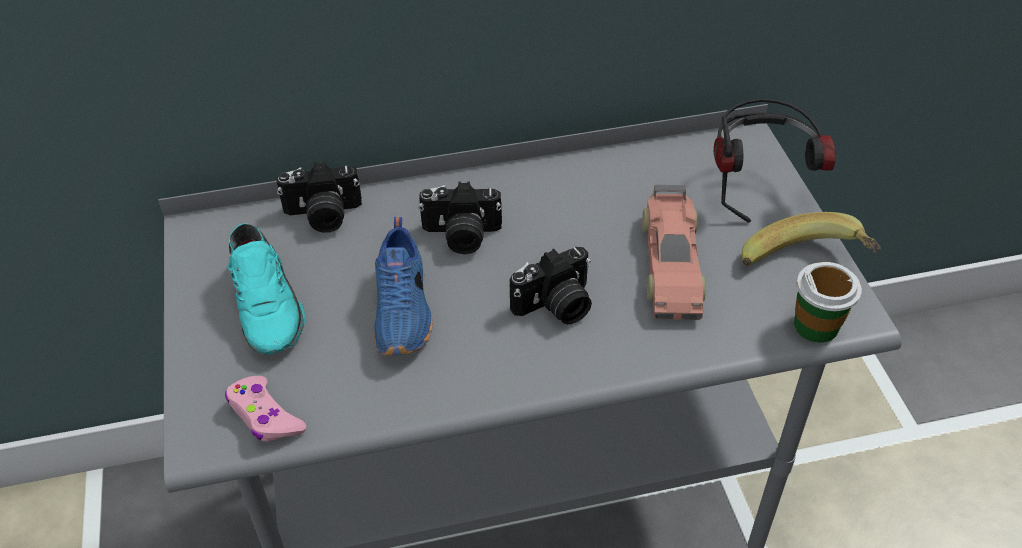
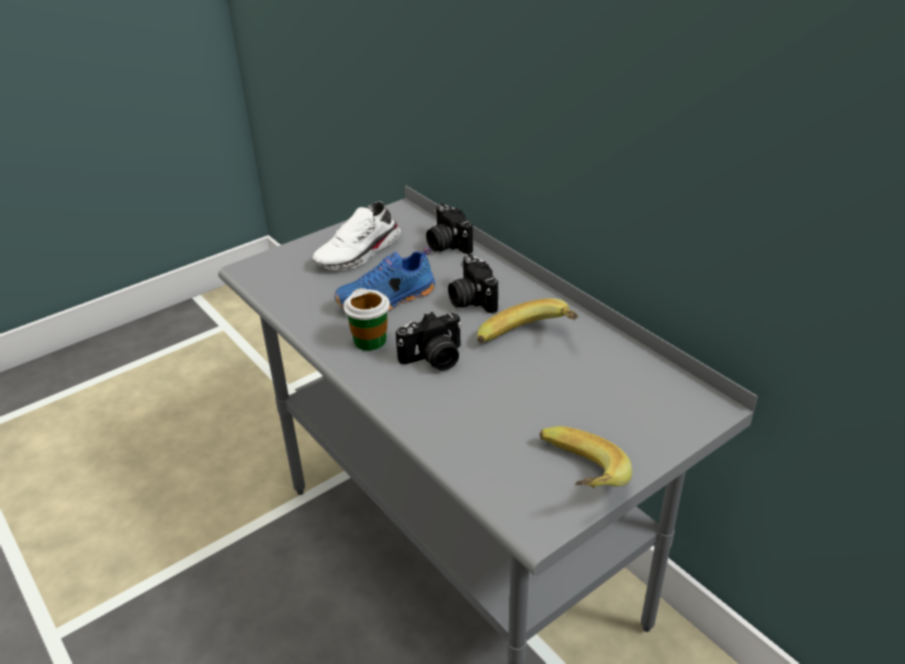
camera: 65 degrees right, 10 degrees down
(265, 416) = (276, 281): pink game controller -> none
(269, 305) = (359, 253): turquoise shoe -> white shoe
(556, 306) = (434, 359): camera -> camera turned 60 degrees counterclockwise
(576, 219) = (529, 343): none -> banana
(671, 264) = (518, 402): toy car -> none
(759, 187) = (655, 429): headphones -> none
(816, 326) = (509, 502): cup -> cup (370, 341)

